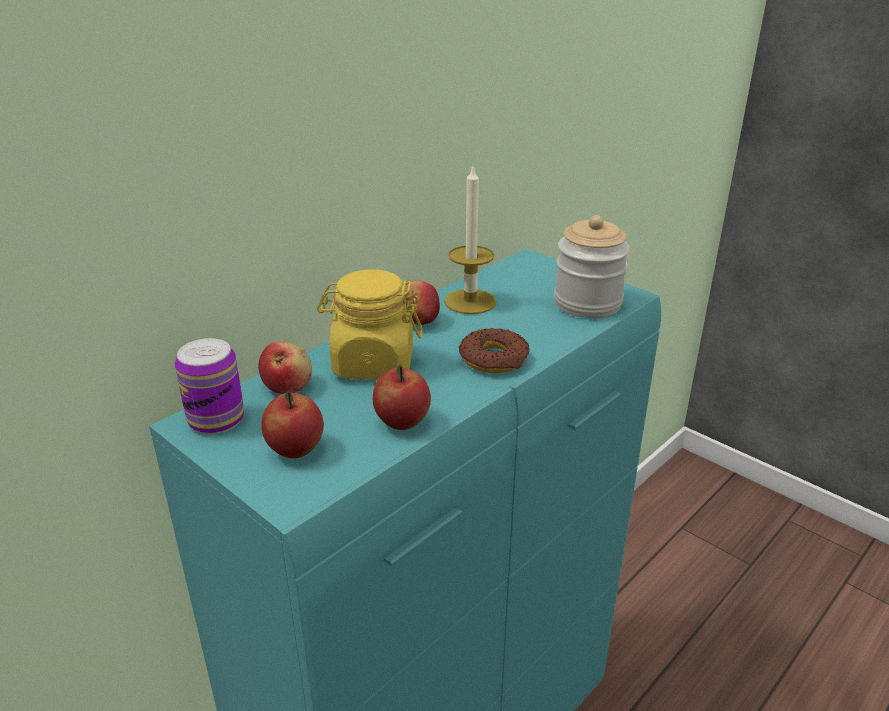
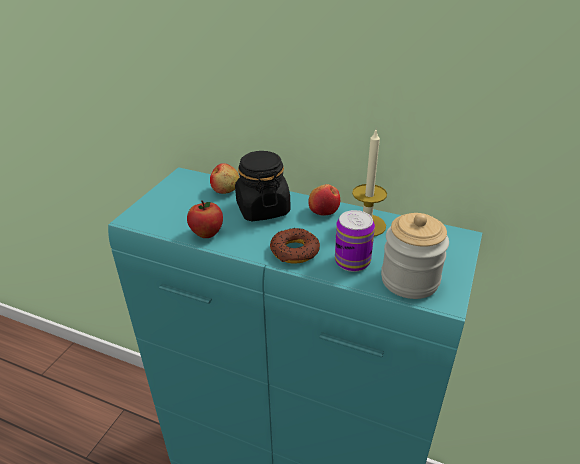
camera: 70 degrees right, 5 degrees up
(216, 419) = (188, 180): can -> can (352, 261)
(295, 450) = (170, 208): apple -> none
(373, 363) = (262, 209): yellow jar -> black jar

